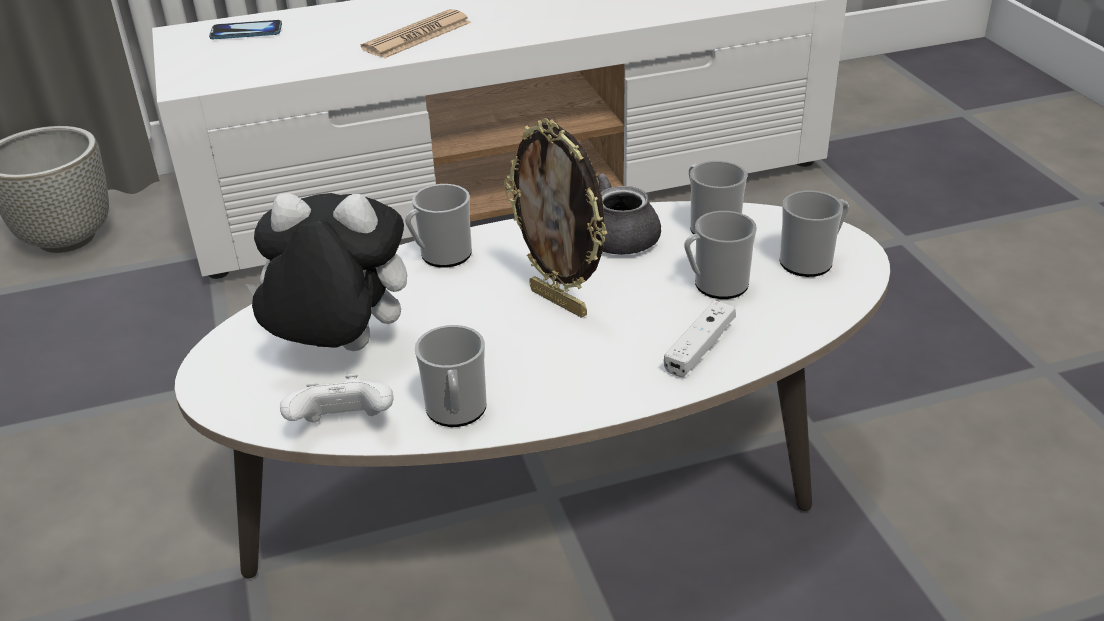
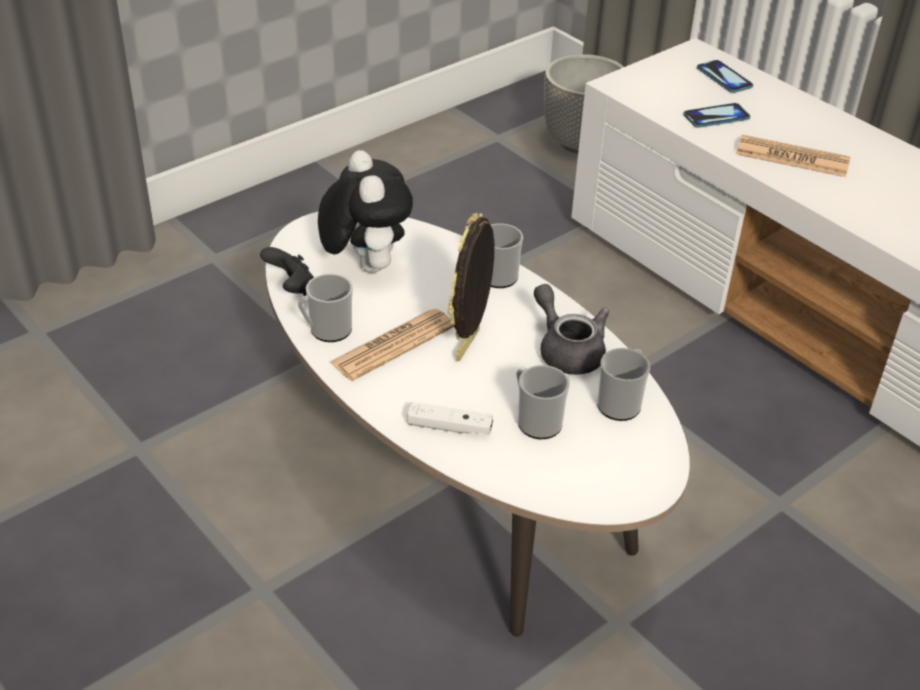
camera: 65 degrees right, 5 degrees up
(310, 52) = (716, 117): none -> phone
(344, 427) = (293, 290): white game controller -> black game controller
(523, 360) = (393, 345): none -> newspaper
(811, 261) = (605, 471): mug -> none

